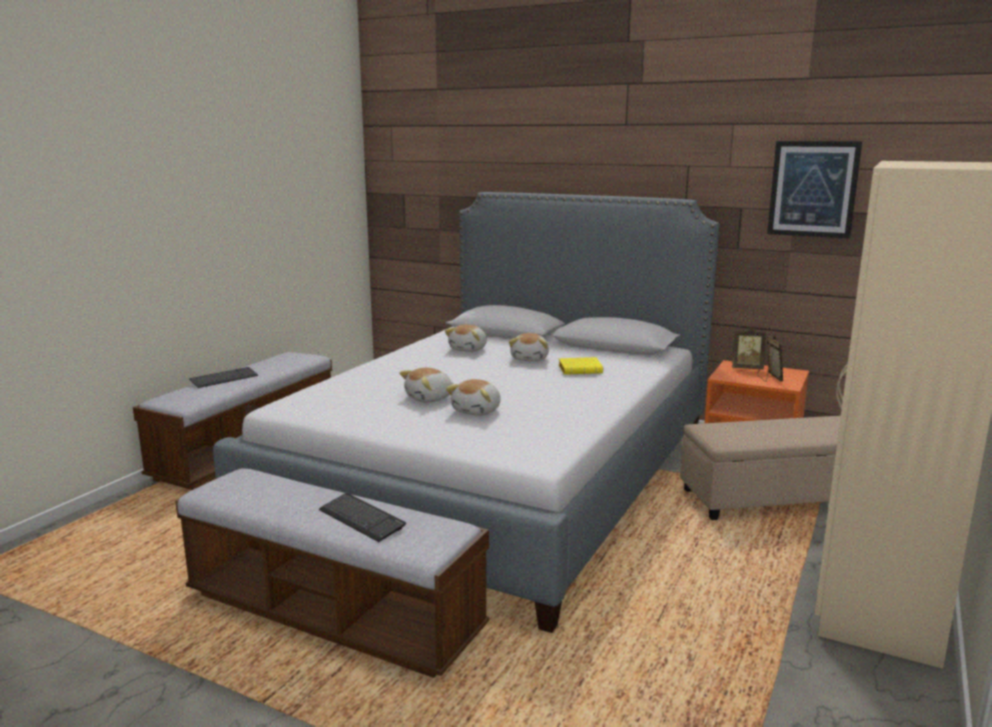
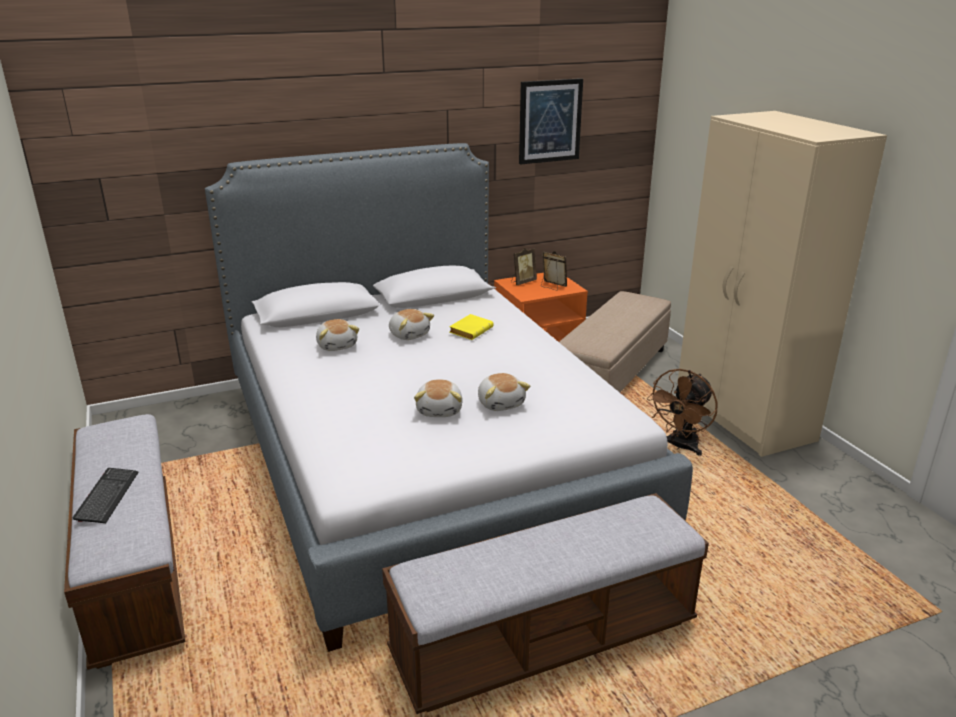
camera: 50 degrees left, 10 degrees up
(361, 519) = (596, 539): keyboard -> none
(735, 579) = (680, 447): none -> brown fan

